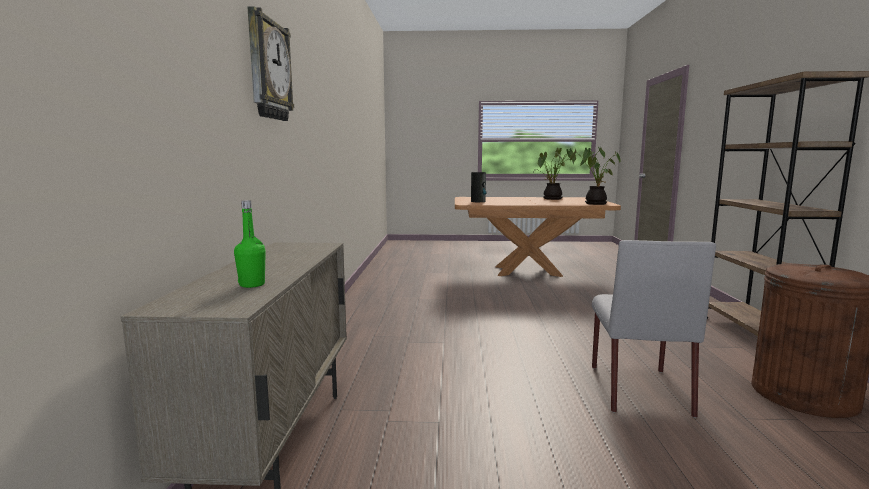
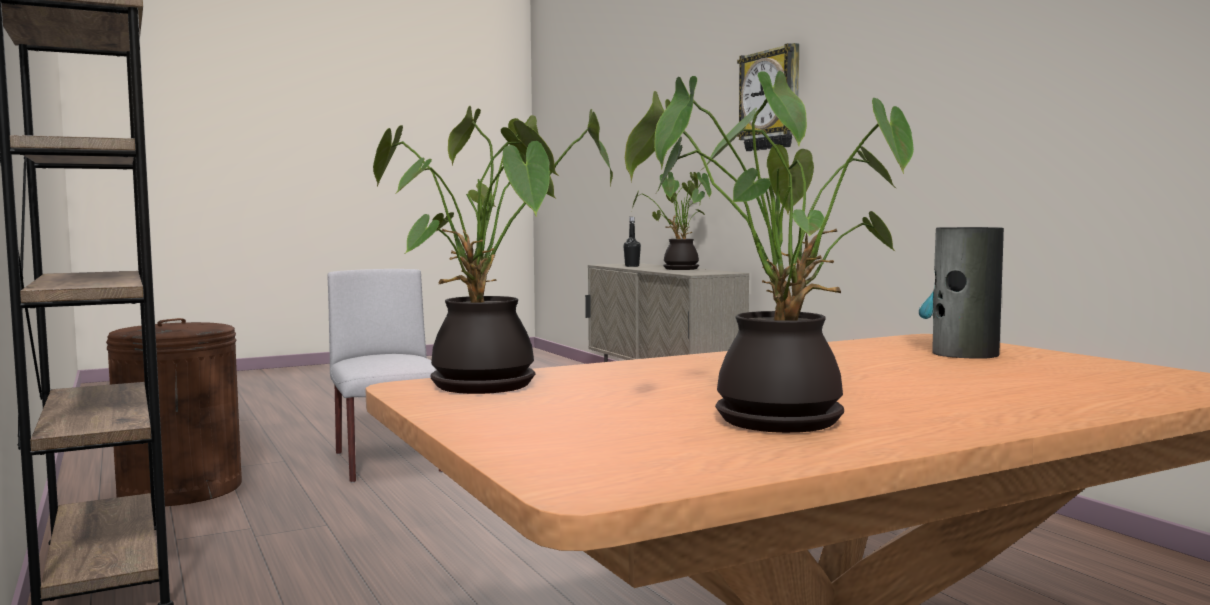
camera: 150 degrees right, 5 degrees down
(252, 284) = (632, 266): green bottle -> black bottle
(270, 261) = (677, 269): none -> potted plant

